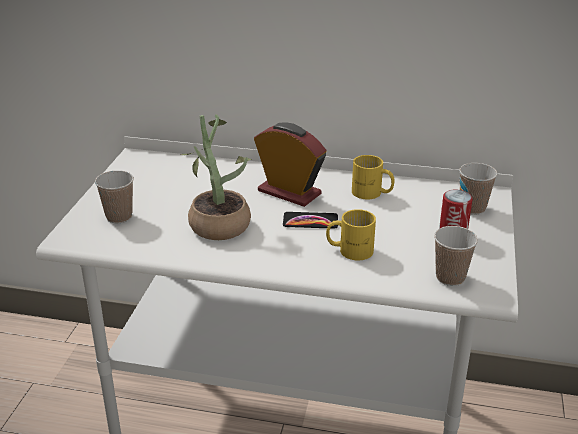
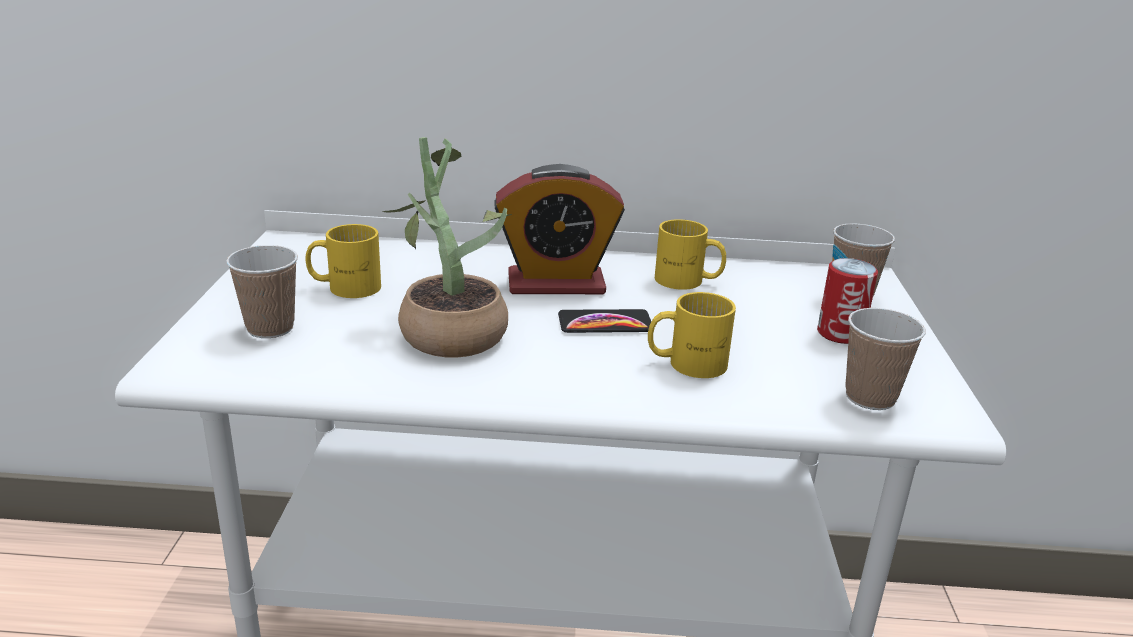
camera: 10 degrees left, 5 degrees down
(165, 190) = (345, 286): none -> yellow mug
(289, 192) = (556, 284): alarm clock -> alarm clock turned 150 degrees clockwise

